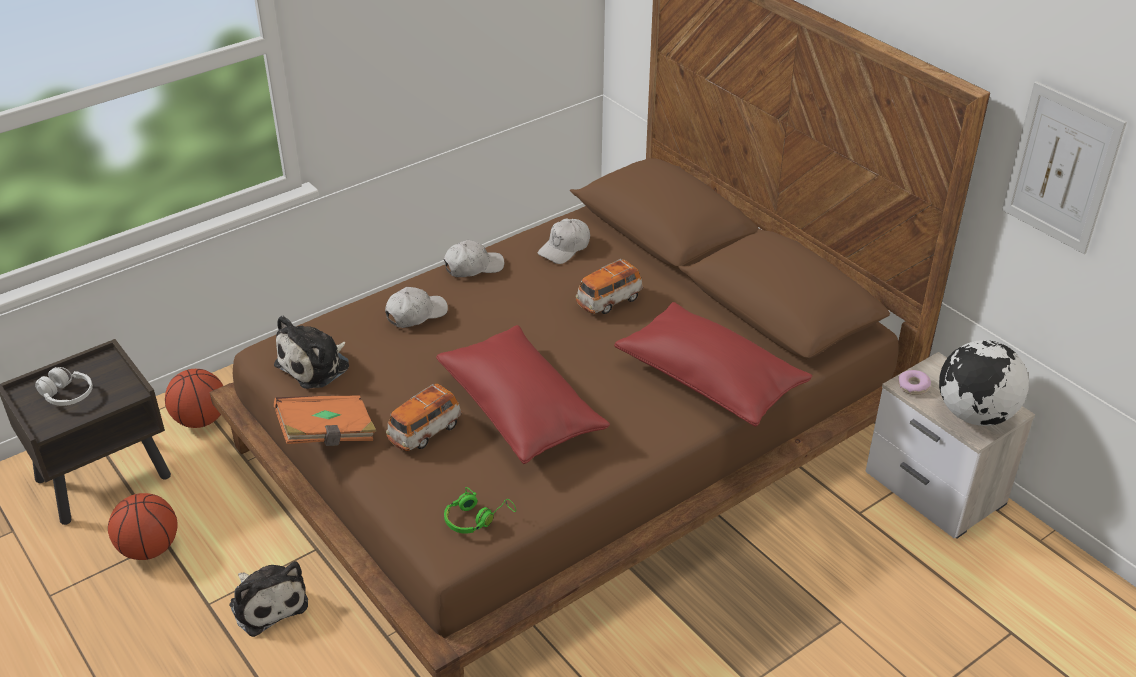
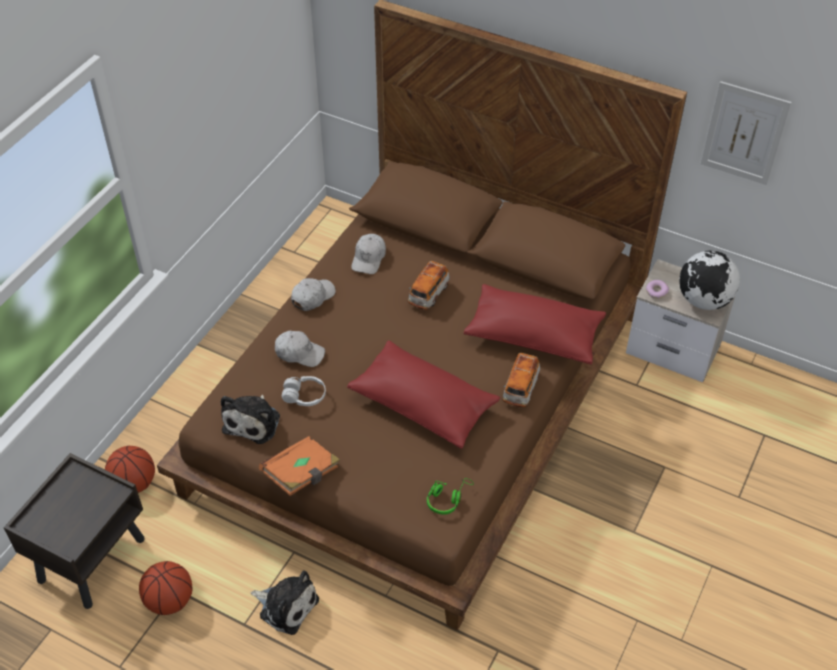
camera: 25 degrees left, 10 degrees up
(67, 395) = (67, 514): white headphones -> white headphones (304, 396)
(416, 314) = (299, 353): white cap -> white cap turned 75 degrees clockwise
(425, 432) = (369, 446): toy car -> toy car (520, 388)

